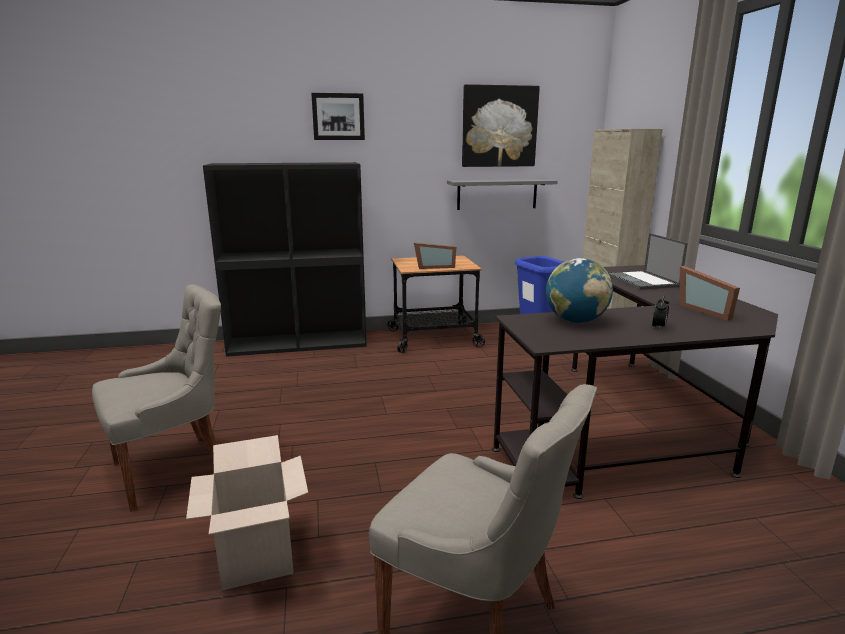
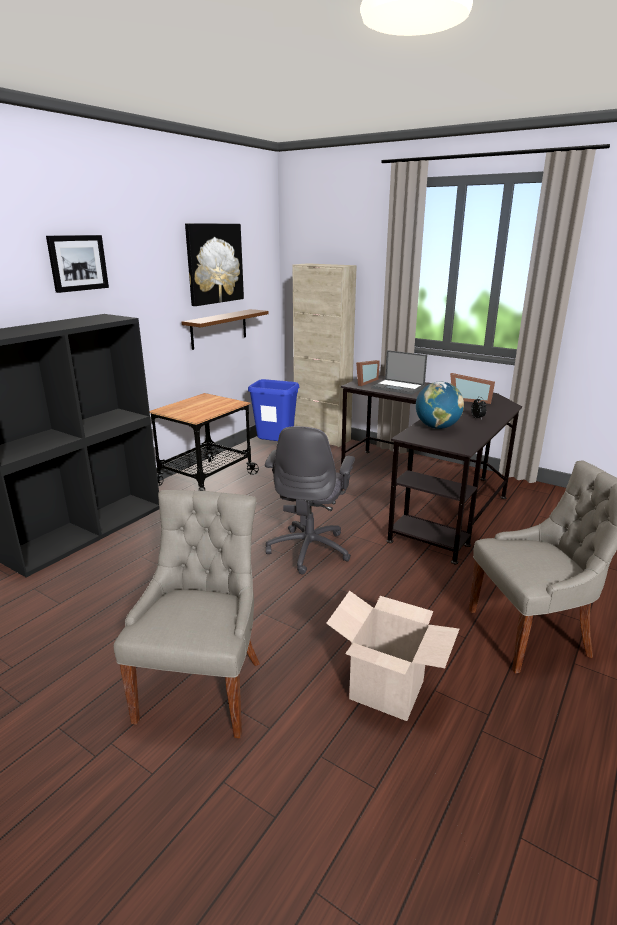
camera: 45 degrees left, 5 degrees up
(412, 420) = (310, 549): none -> grey office chair
(434, 267) = (210, 410): picture frame -> picture frame (364, 382)
(497, 194) = (219, 329): grey shelf -> brown shelf

